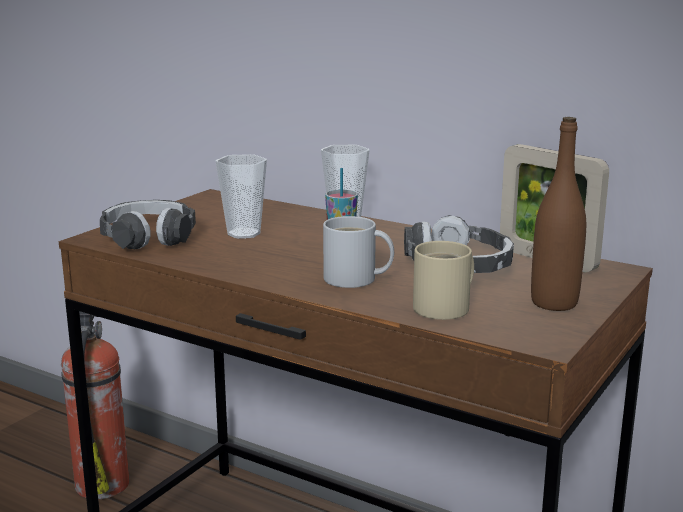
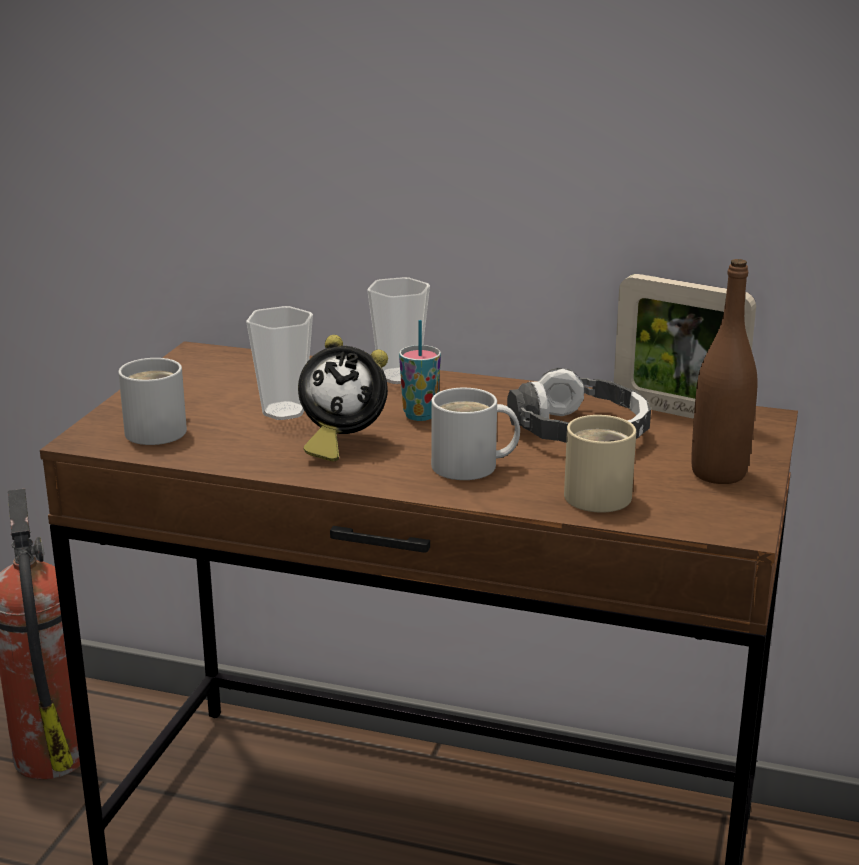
camera: 15 degrees left, 5 degrees up
(148, 237) = (161, 430): headphones -> white mug
(268, 256) = (341, 443): none -> alarm clock

